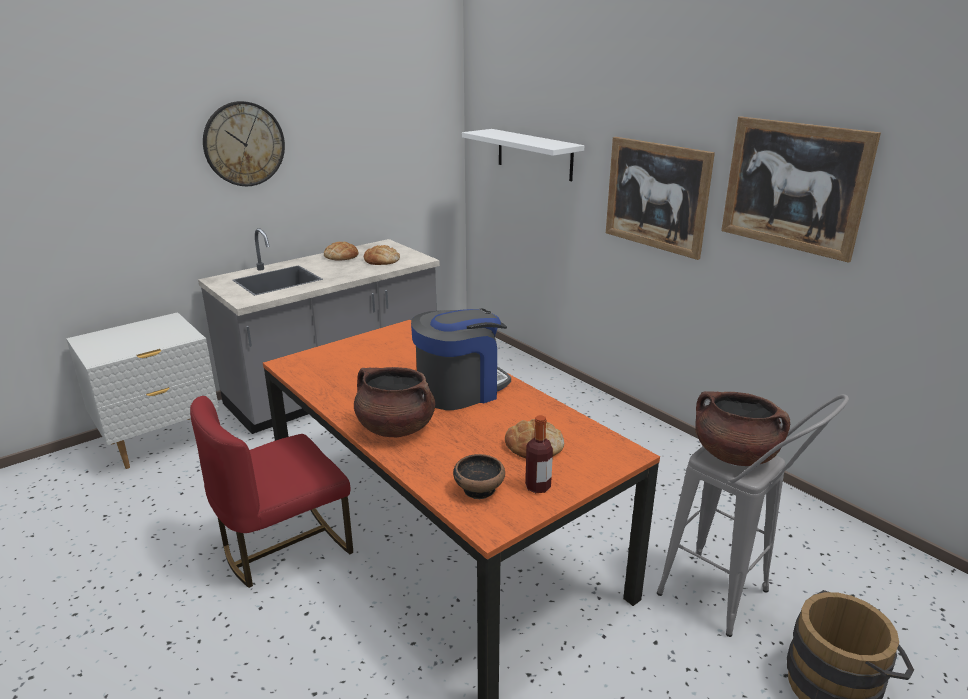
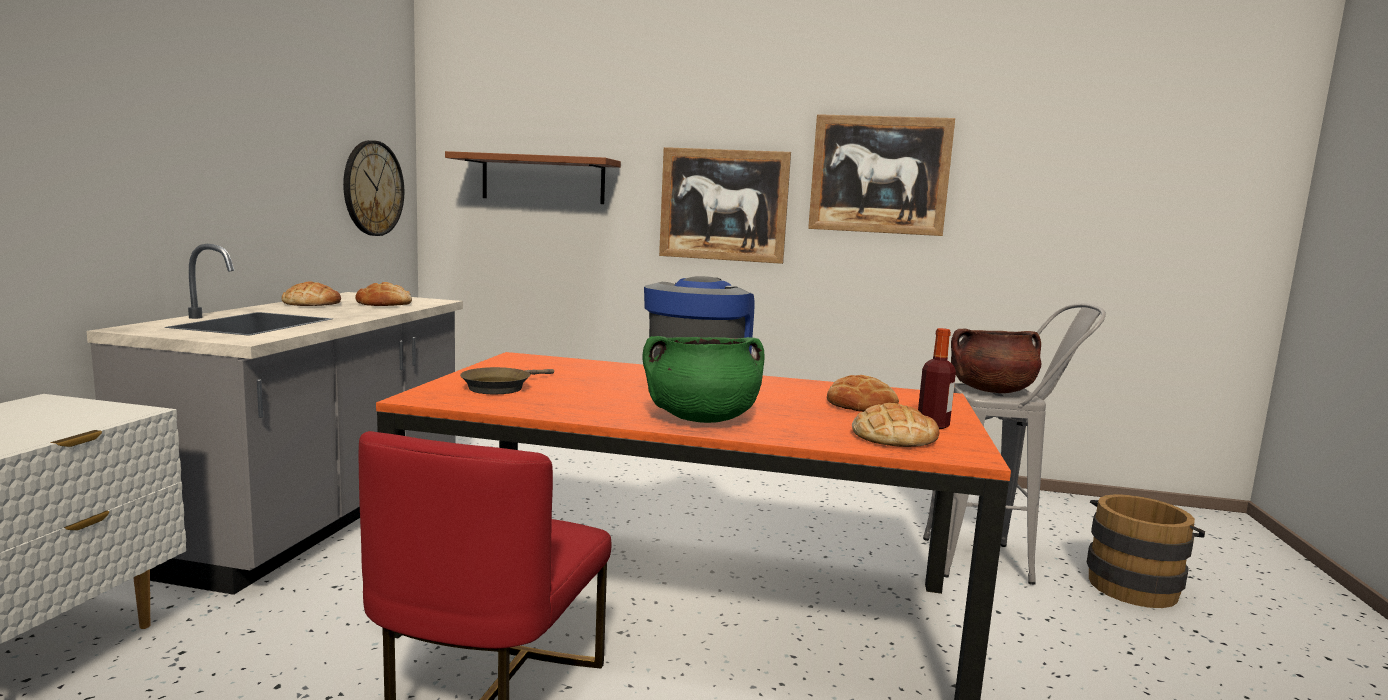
camera: 40 degrees left, 15 degrees down
(244, 144) = (167, 110): wall clock -> wall clock (373, 188)
(341, 362) = (500, 387): none -> brown frying pan
(395, 428) = (701, 418): brown cooking pot -> green cooking pot
(479, 489) = (893, 437): bowl -> bread
(534, 154) = (543, 179): white shelf -> brown shelf

